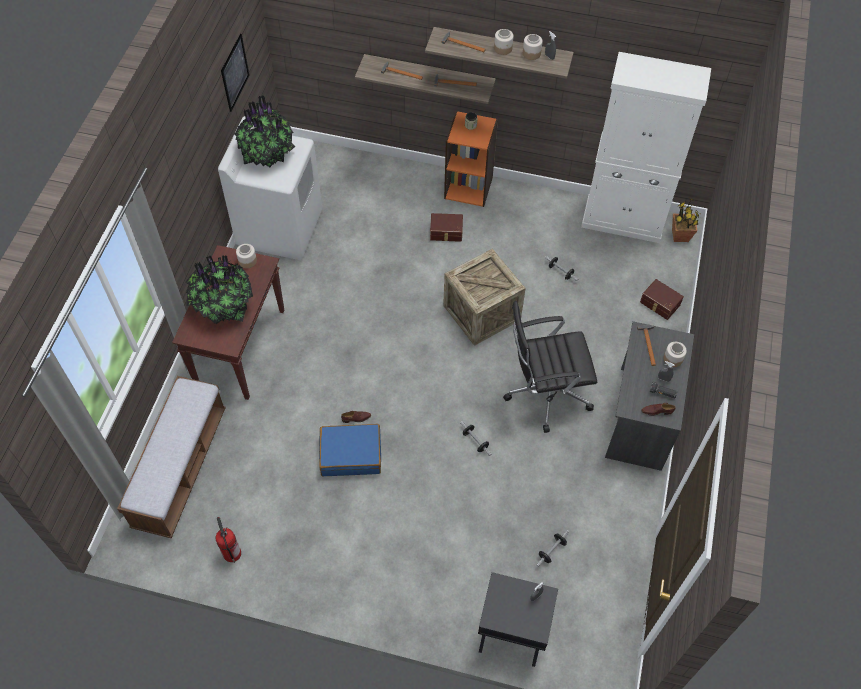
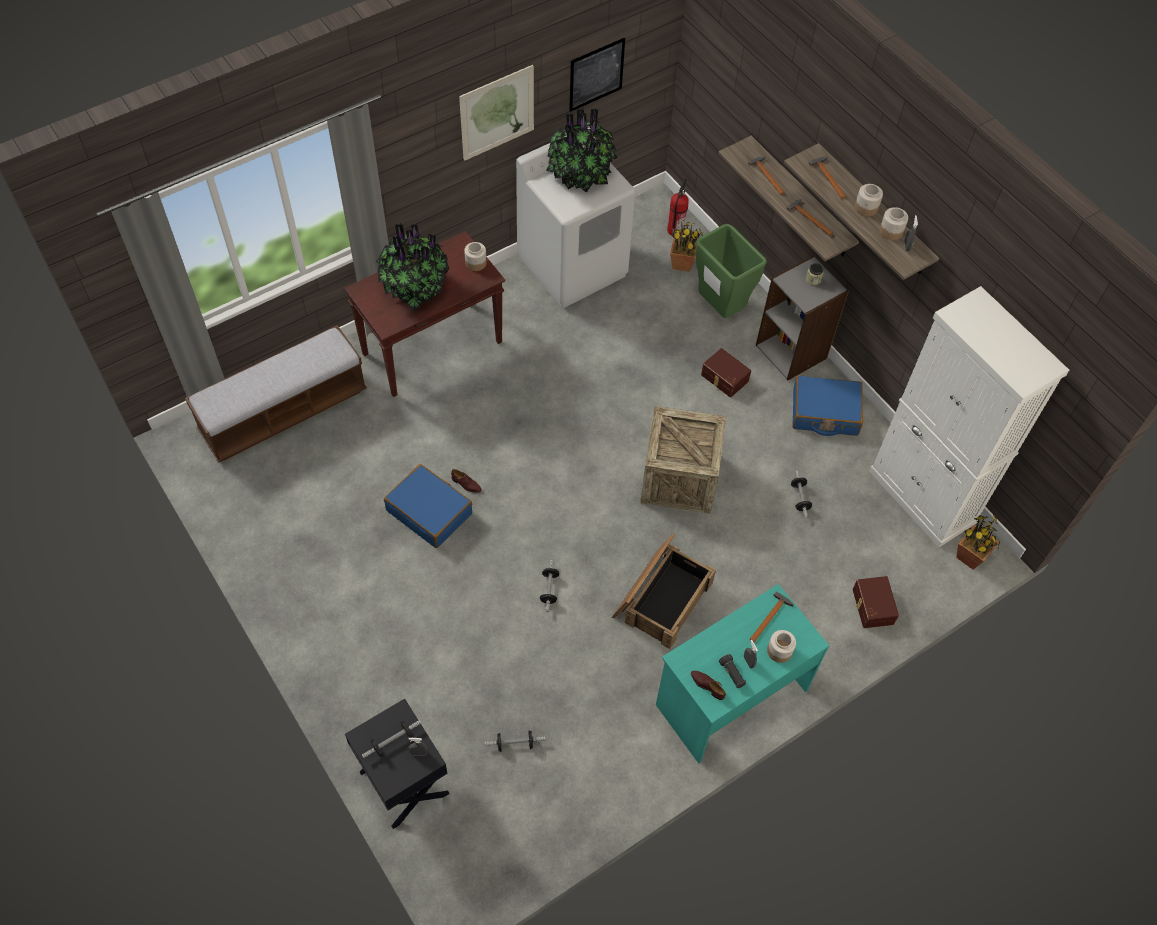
camera: 40 degrees right, 0 degrees up
(197, 139) = (497, 113): none -> picture
(231, 553) = (252, 514): fire extinguisher -> fire extinguisher (675, 229)
(348, 178) = (682, 263): none -> potted plant
(399, 190) = (719, 307): none -> green trash can
(468, 187) = (792, 351): orange bookcase -> grey bookcase
(513, 604) = (392, 742): none -> dumbbell
(523, 210) = (824, 412): none -> blue suitcase
(545, 392) = (662, 598): black office chair -> crate
(639, 417) = (730, 696): grey desk -> turquoise desk

